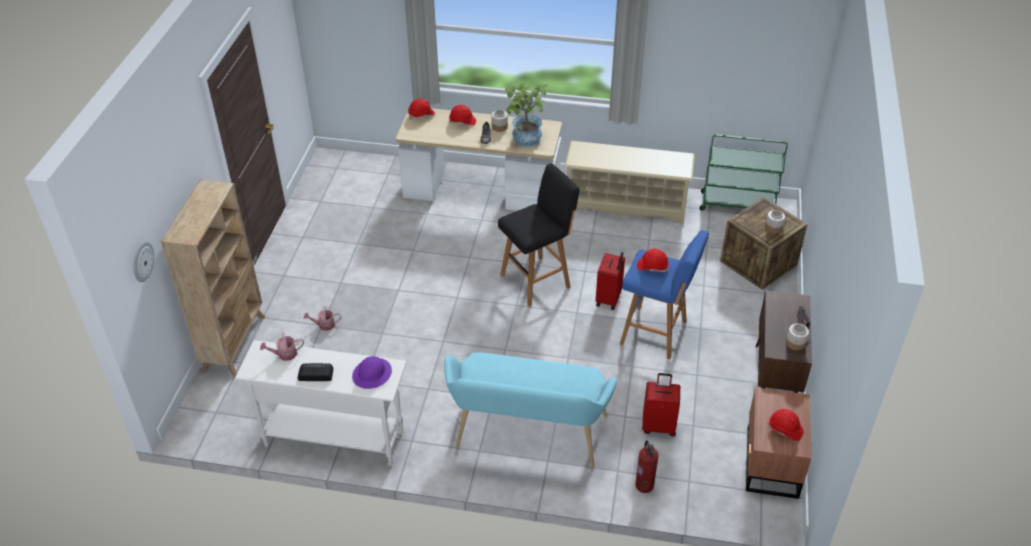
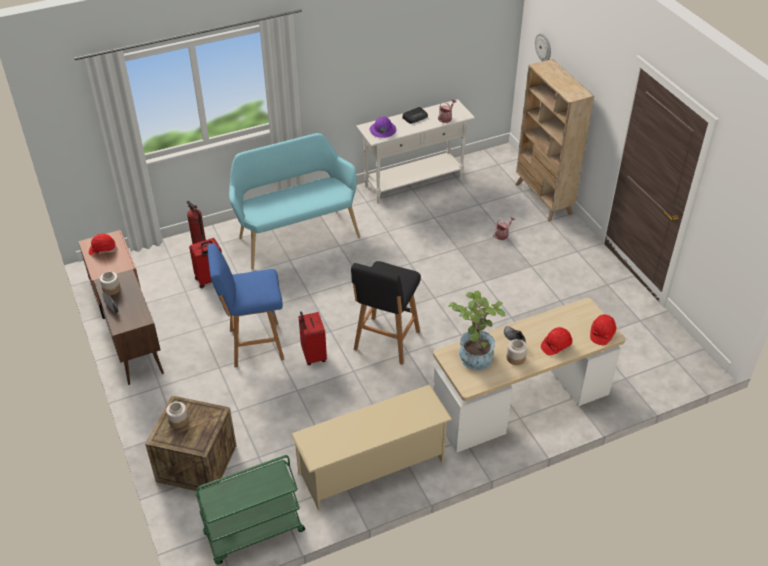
camera: 145 degrees right, 0 degrees up
(652, 266) = (258, 285): red hard hat -> none

